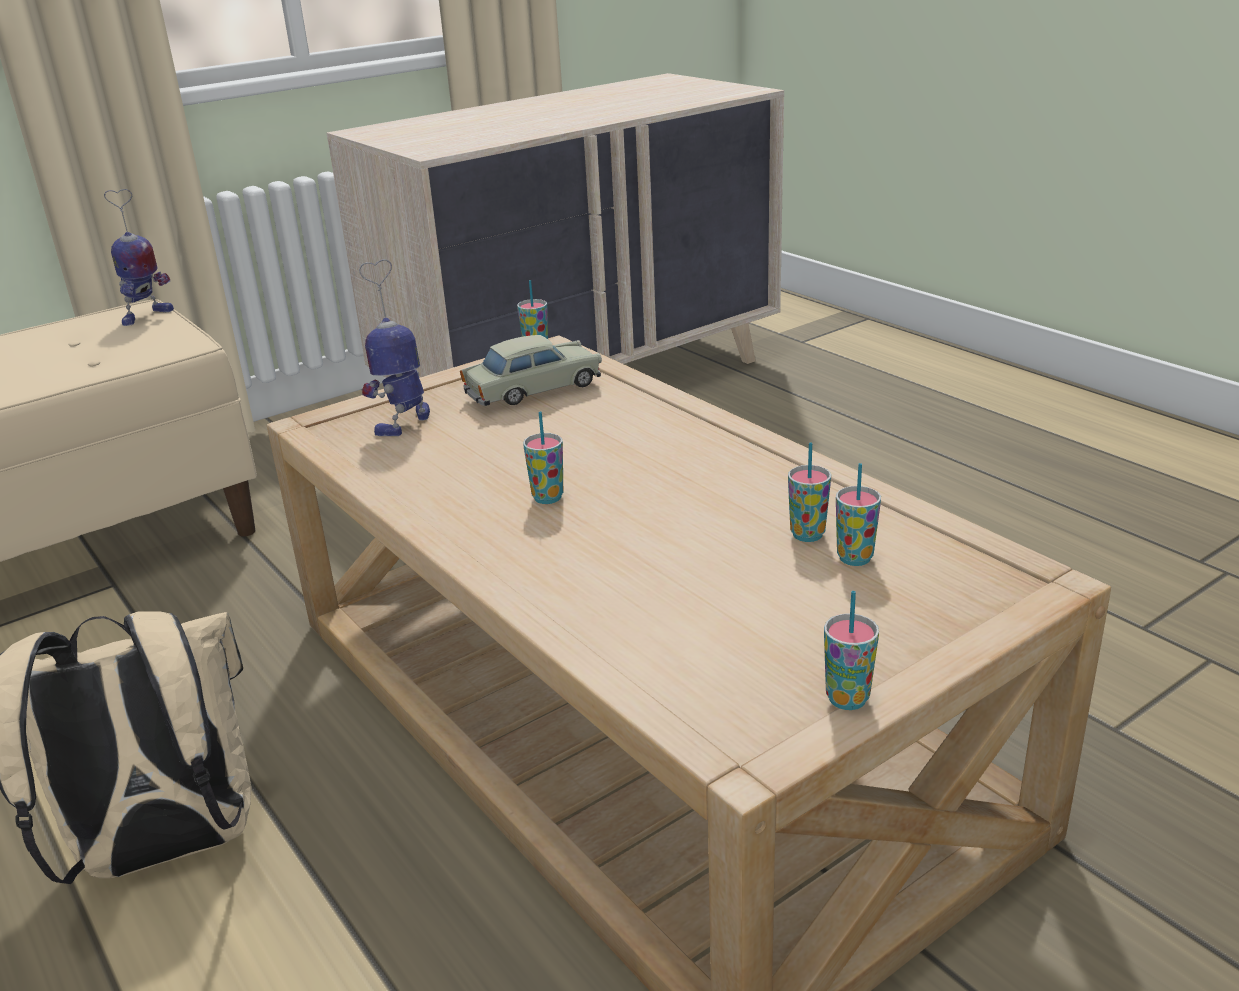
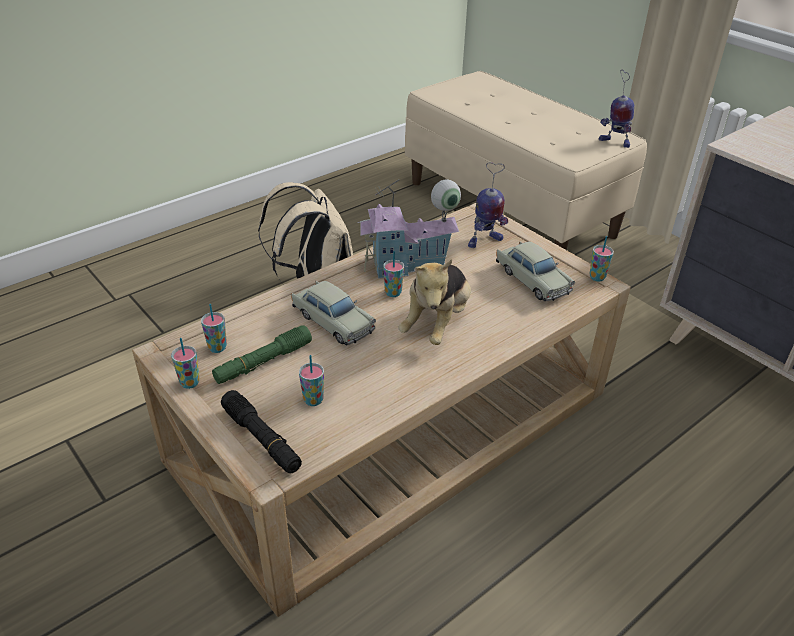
camera: 85 degrees right, 10 degrees up
(405, 423) = (484, 241): toy robot -> toy robot turned 120 degrees clockwise
(463, 483) = (407, 264): none -> toy house
(630, 552) = (333, 321): none -> beige toy car
(637, 460) = (437, 323): none -> plush toy
(762, 618) = (263, 362): none -> green flashlight
(807, 535) = (341, 384): cup -> cup (217, 348)
(971, 596) = (261, 439): none -> black flashlight

